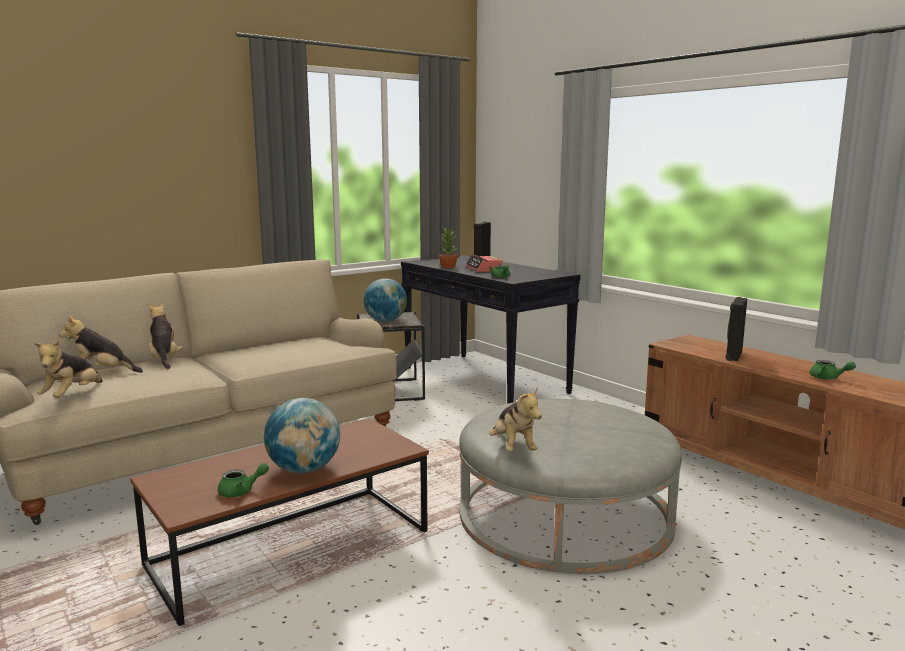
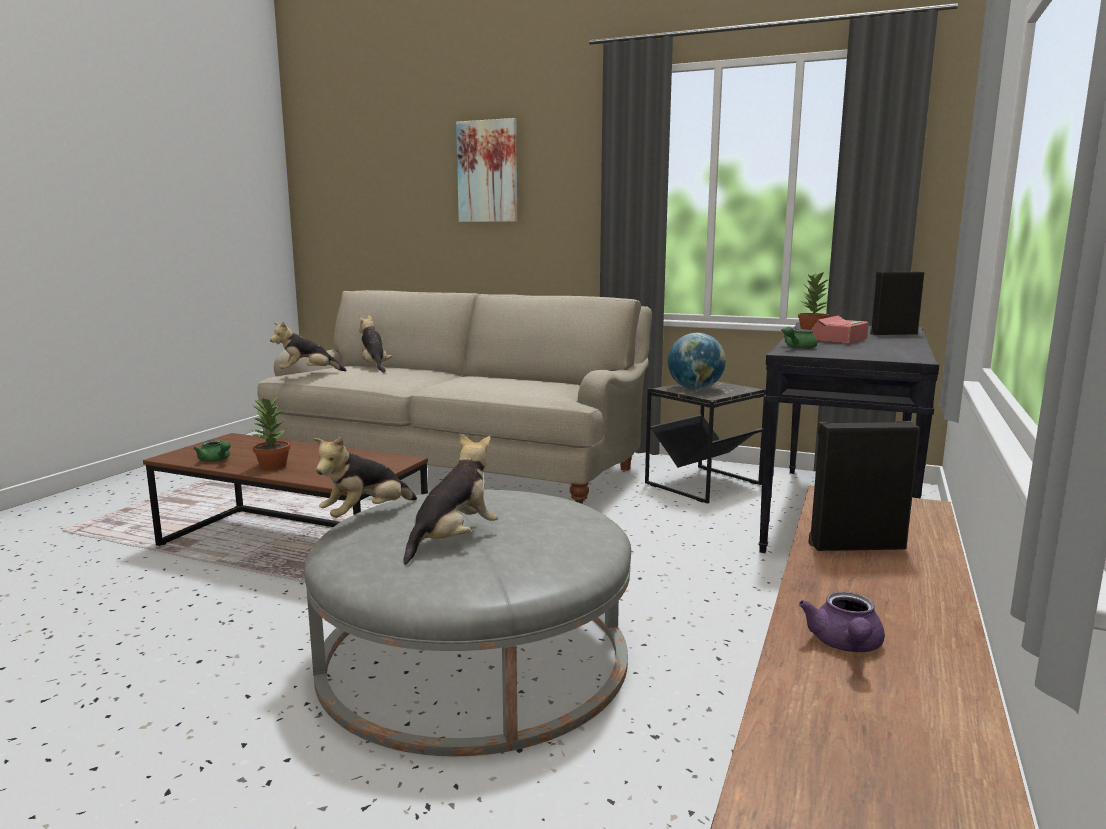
camera: 60 degrees right, 0 degrees up
(120, 144) = (488, 171): none -> picture
(164, 359) = (428, 370): plush toy -> plush toy (453, 540)
(304, 470) = (272, 466): globe -> potted plant
(828, 378) = (845, 645): green teapot -> purple teapot

